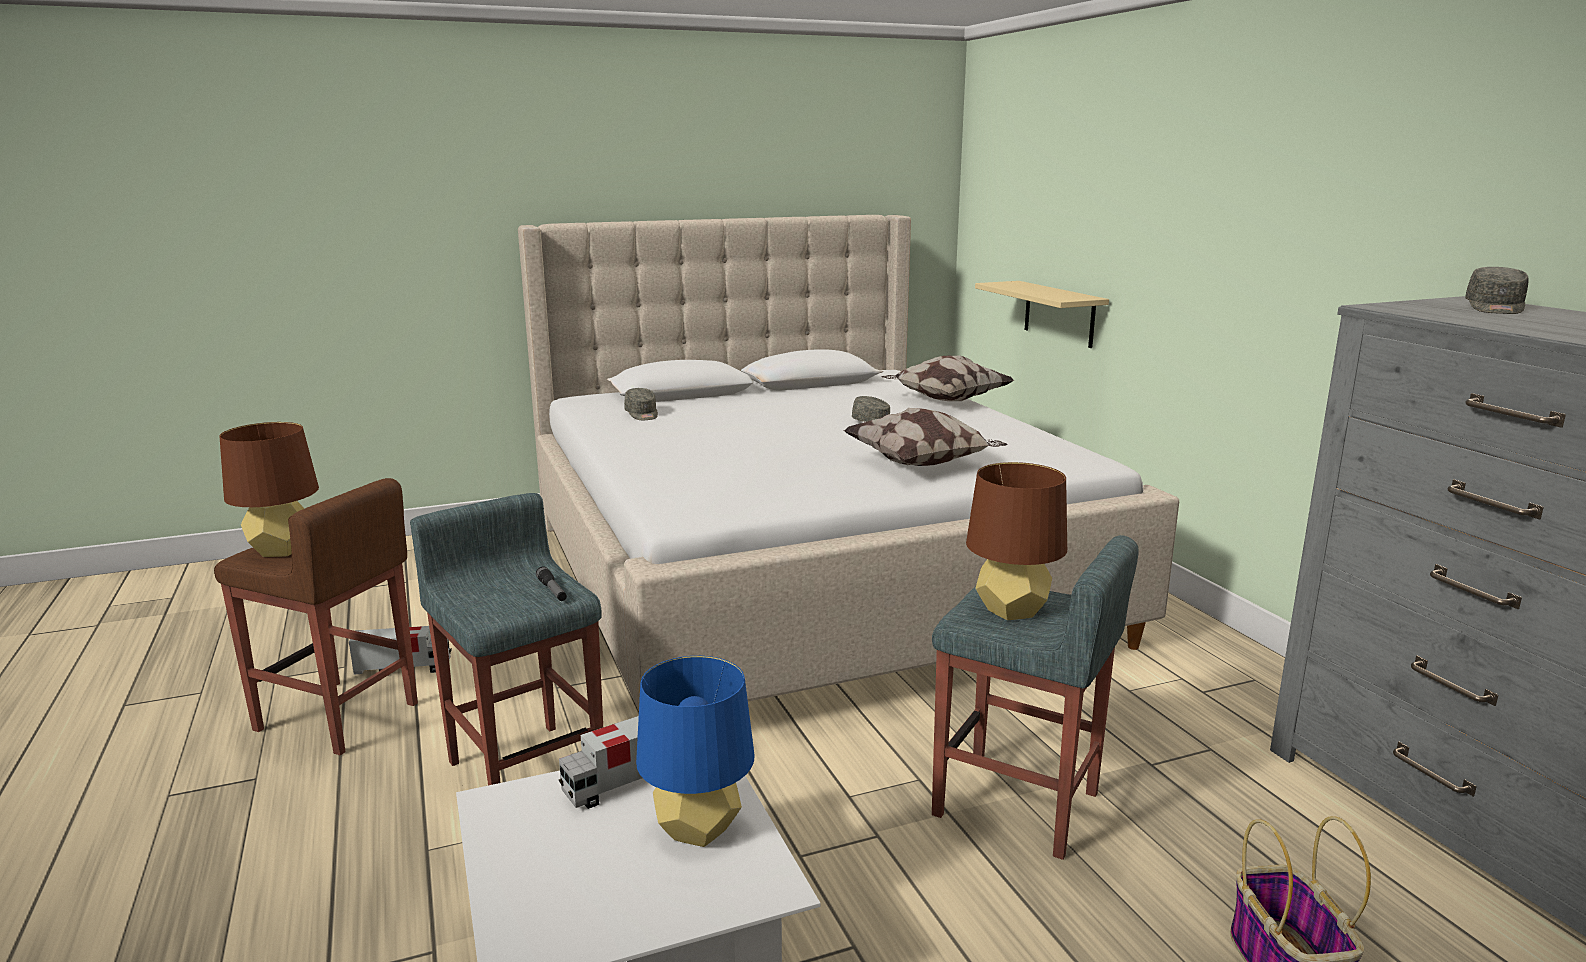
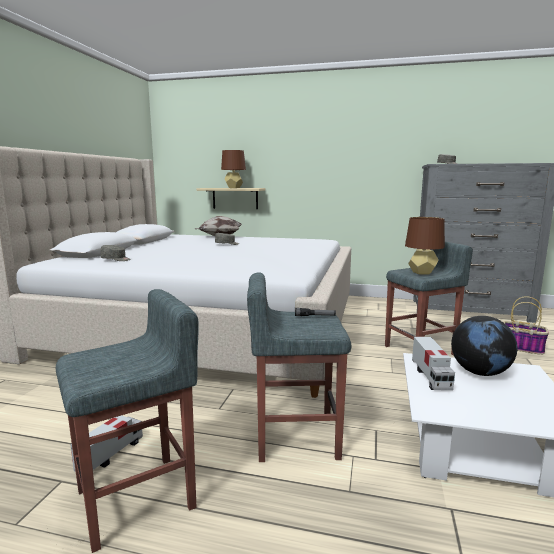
camera: 55 degrees left, 5 degrees down
(282, 550) = (106, 368): brown table lamp -> brown table lamp (234, 188)
(338, 717) = (138, 499): brown stool -> grey stool
(698, 830) = (480, 372): blue table lamp -> globe
(923, 464) = (290, 248): pillow -> none

